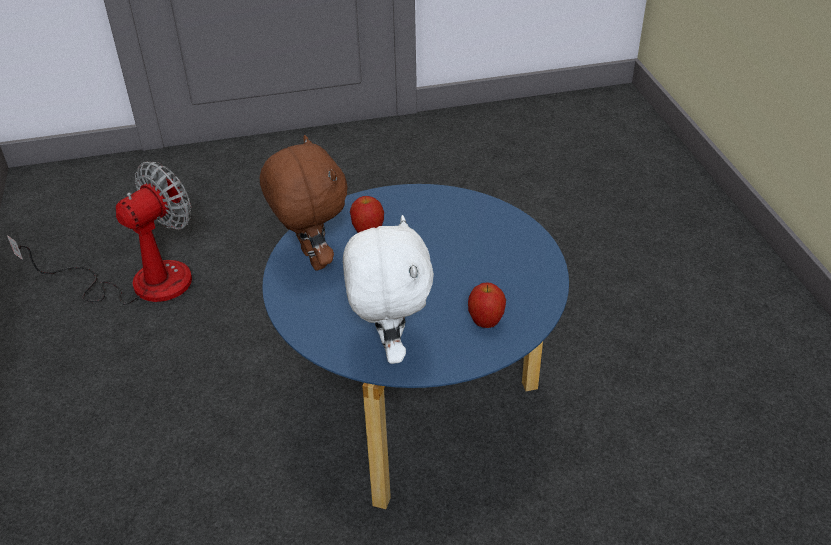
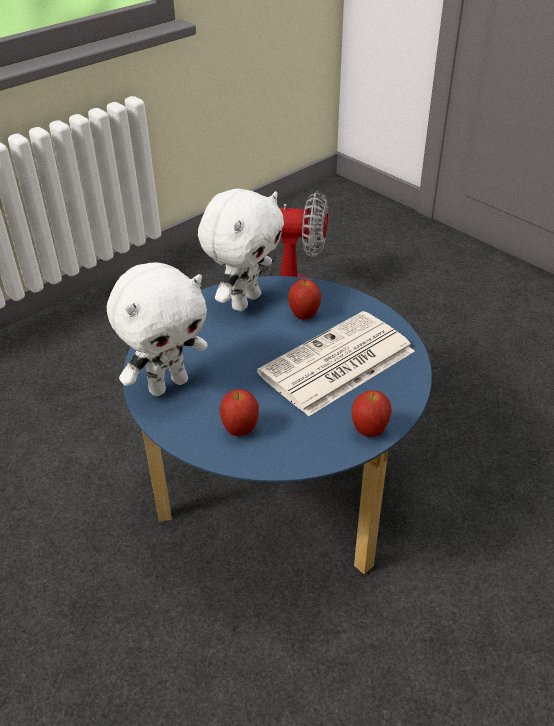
camera: 60 degrees right, 0 degrees up
(311, 259) = (244, 301): brown plush toy -> white plush toy
(447, 240) = (336, 364): none -> newspaper
(538, 254) = (369, 431): none -> apple

